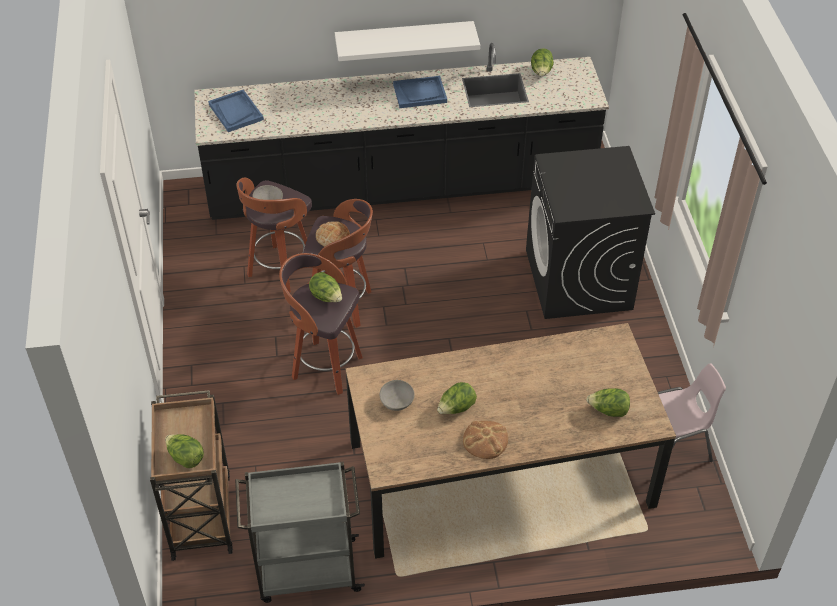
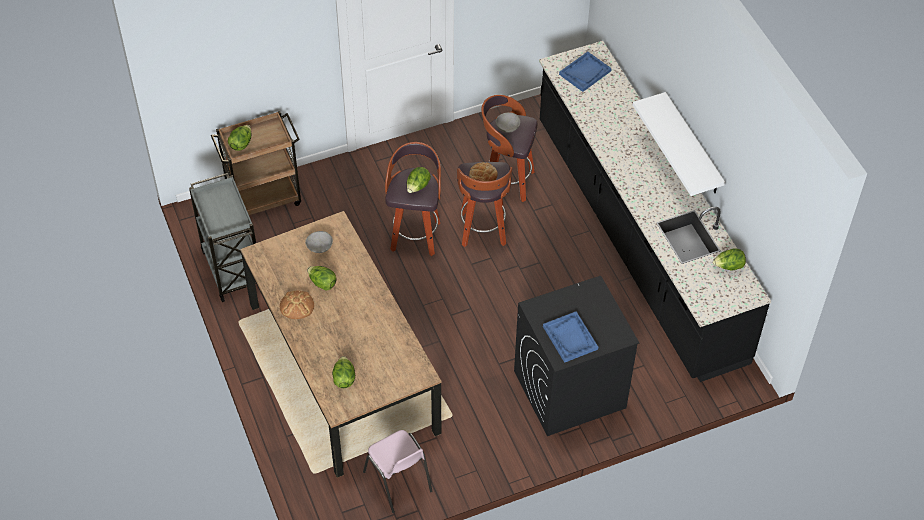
camera: 75 degrees right, 5 degrees up
(420, 93) = (660, 185): blue tray -> blue tray (570, 338)

